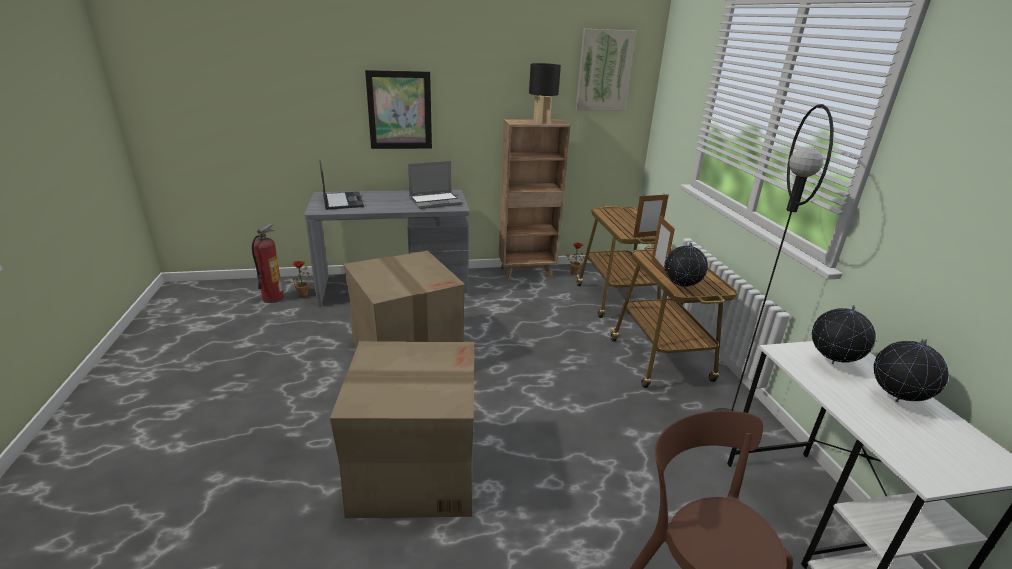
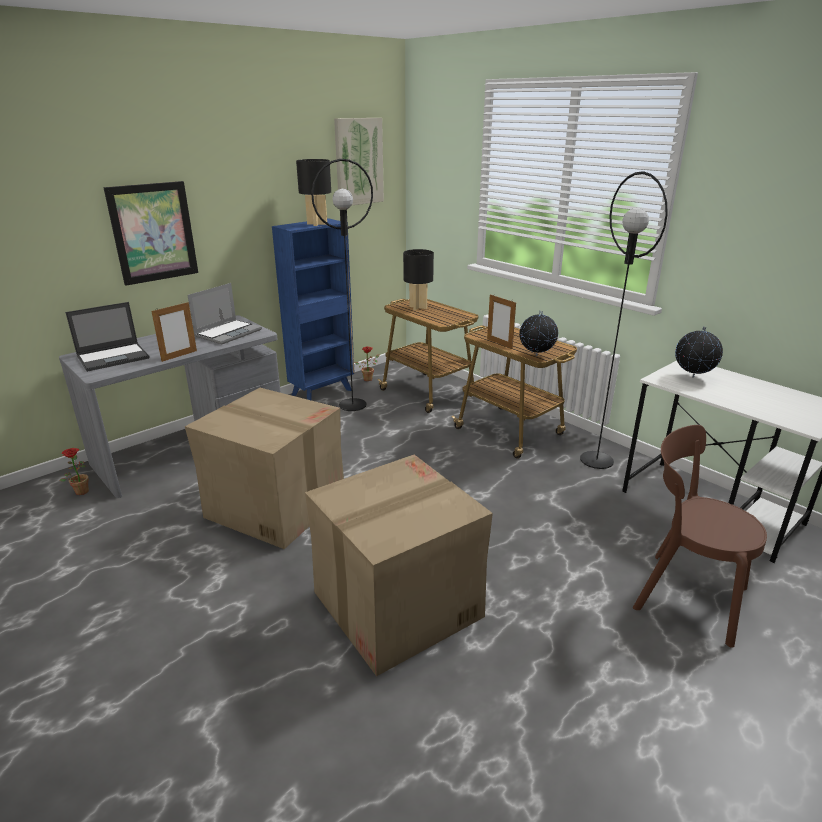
camera: 30 degrees left, 0 degrees up
(273, 298) = (43, 508): fire extinguisher -> none
(342, 201) = (114, 357): laptop -> laptop turned 105 degrees clockwise
(527, 273) = (323, 392): brown bookcase -> blue bookcase
(541, 290) = (352, 404): none -> black floor lamp
(621, 216) = (417, 307): none -> black table lamp
(647, 236) = (459, 320): picture frame -> picture frame (179, 356)
(895, 401) = (748, 389): globe -> none

